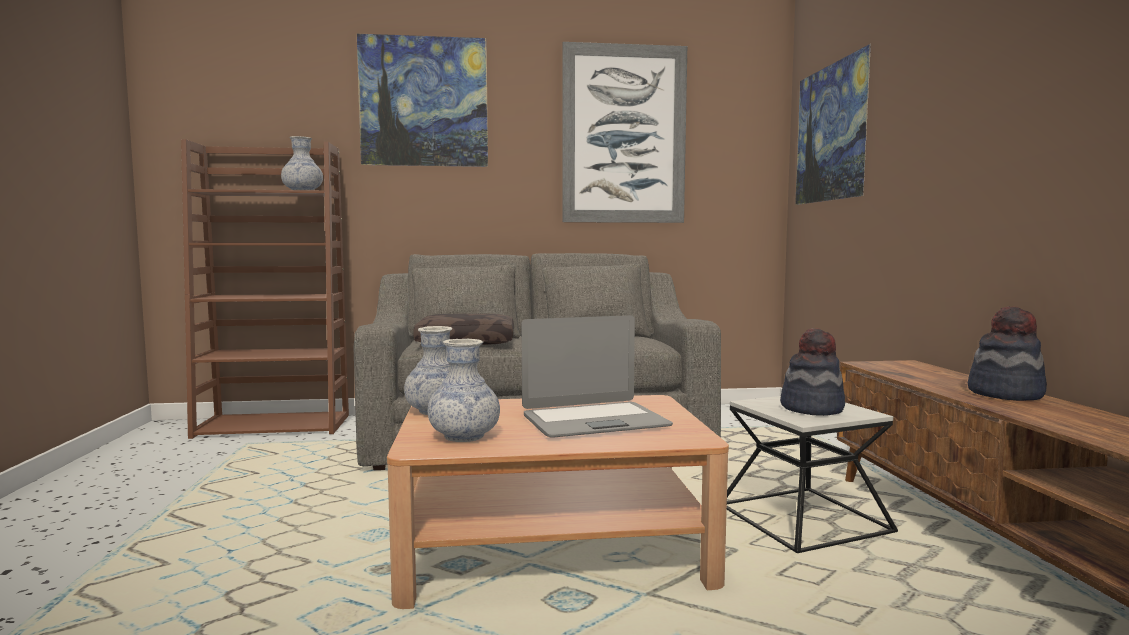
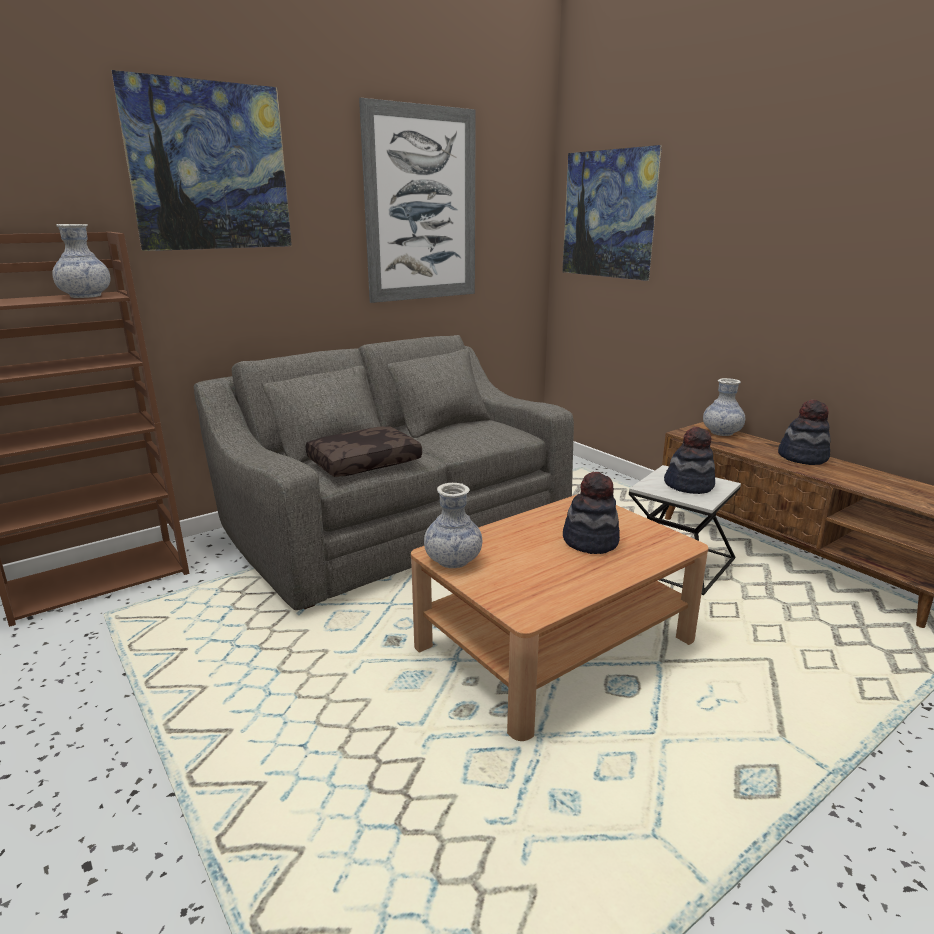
camera: 30 degrees left, 15 degrees up
(464, 436) = (532, 588): vase -> vase (721, 432)
(594, 421) = (590, 541): laptop -> hat

